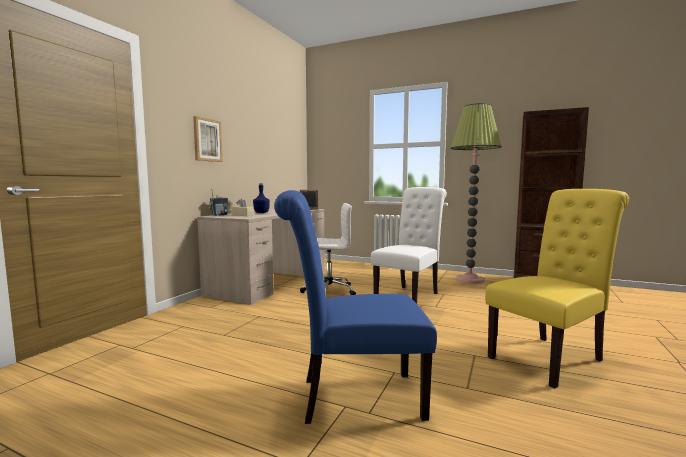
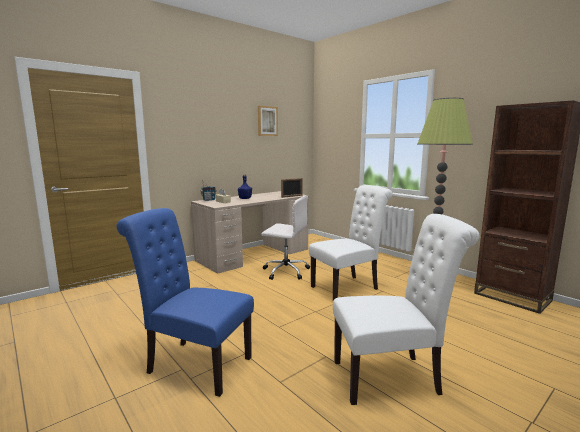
camera: 25 degrees right, 5 degrees up
(207, 140) = (201, 141): picture -> picture (267, 121)
(550, 357) = (392, 377): yellow chair -> white chair

